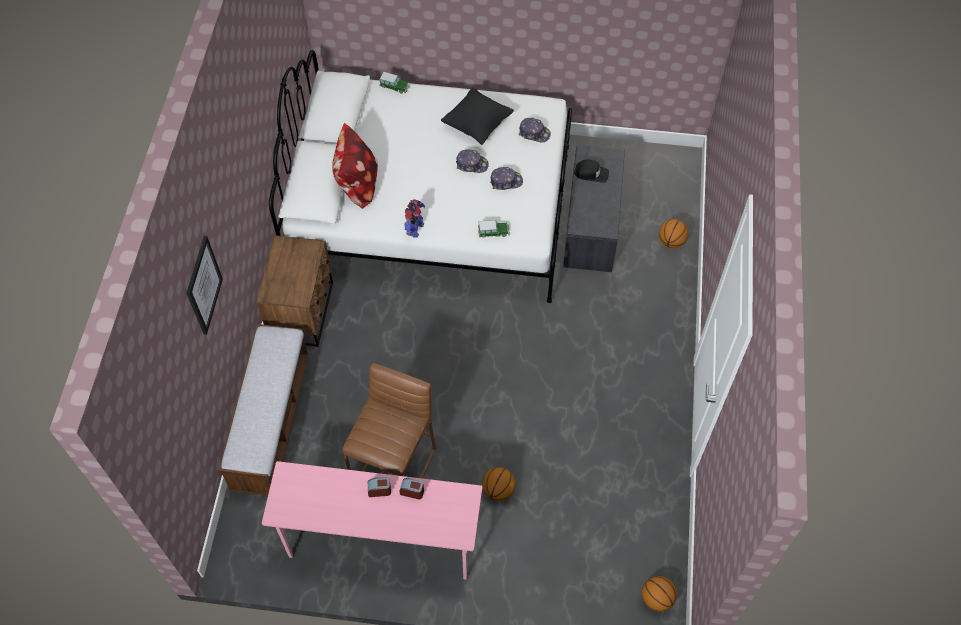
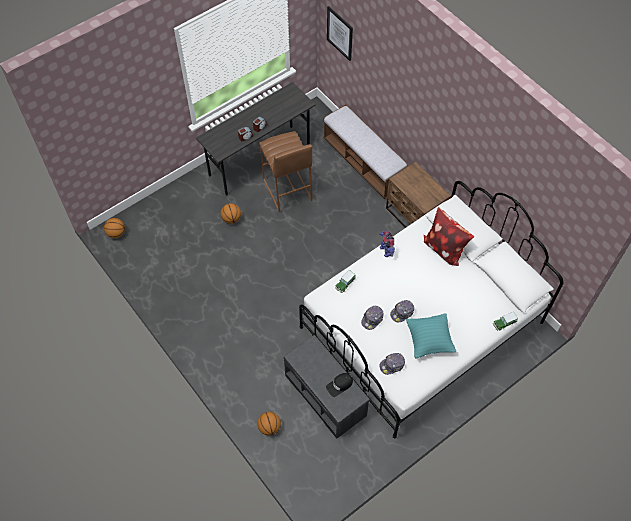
camera: 135 degrees right, 0 degrees up
(203, 285) = (395, 68): picture -> picture (340, 33)
(381, 543) = (259, 159): pink desk -> grey desk
(477, 125) = (429, 340): black pillow -> turquoise pillow

